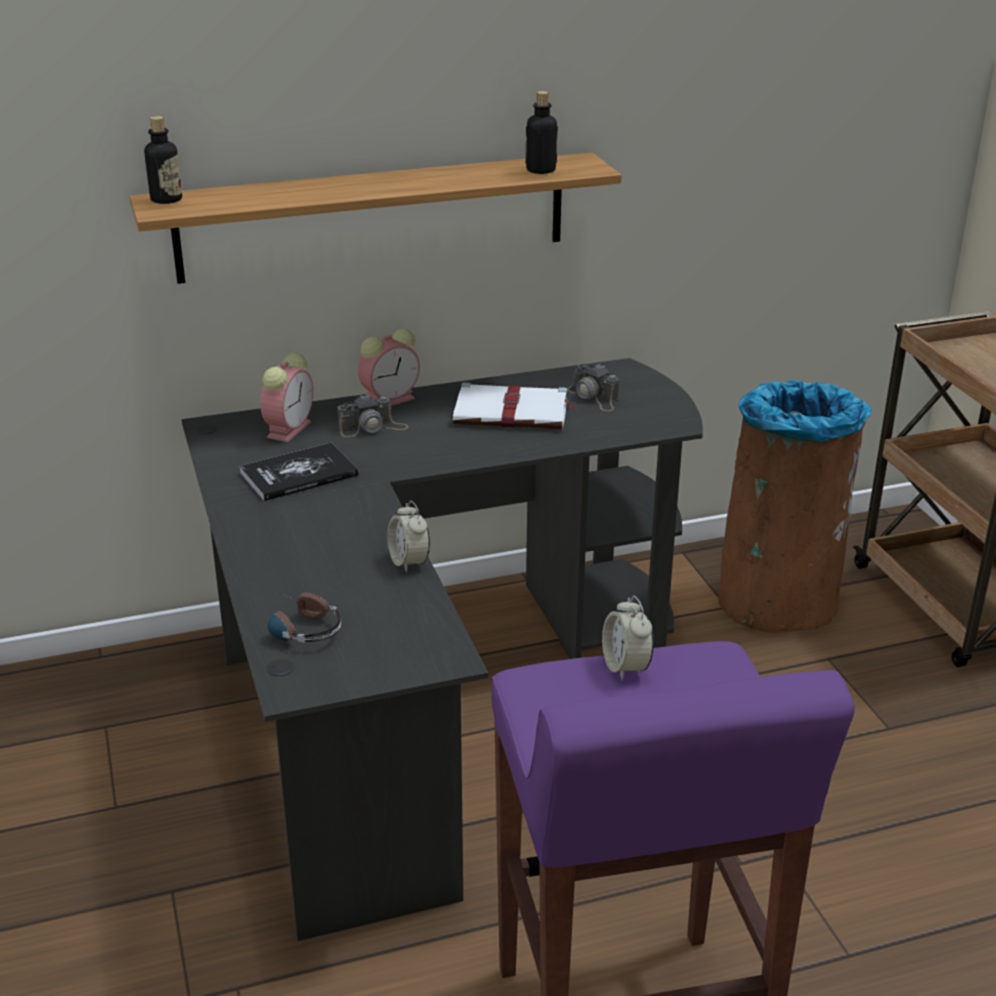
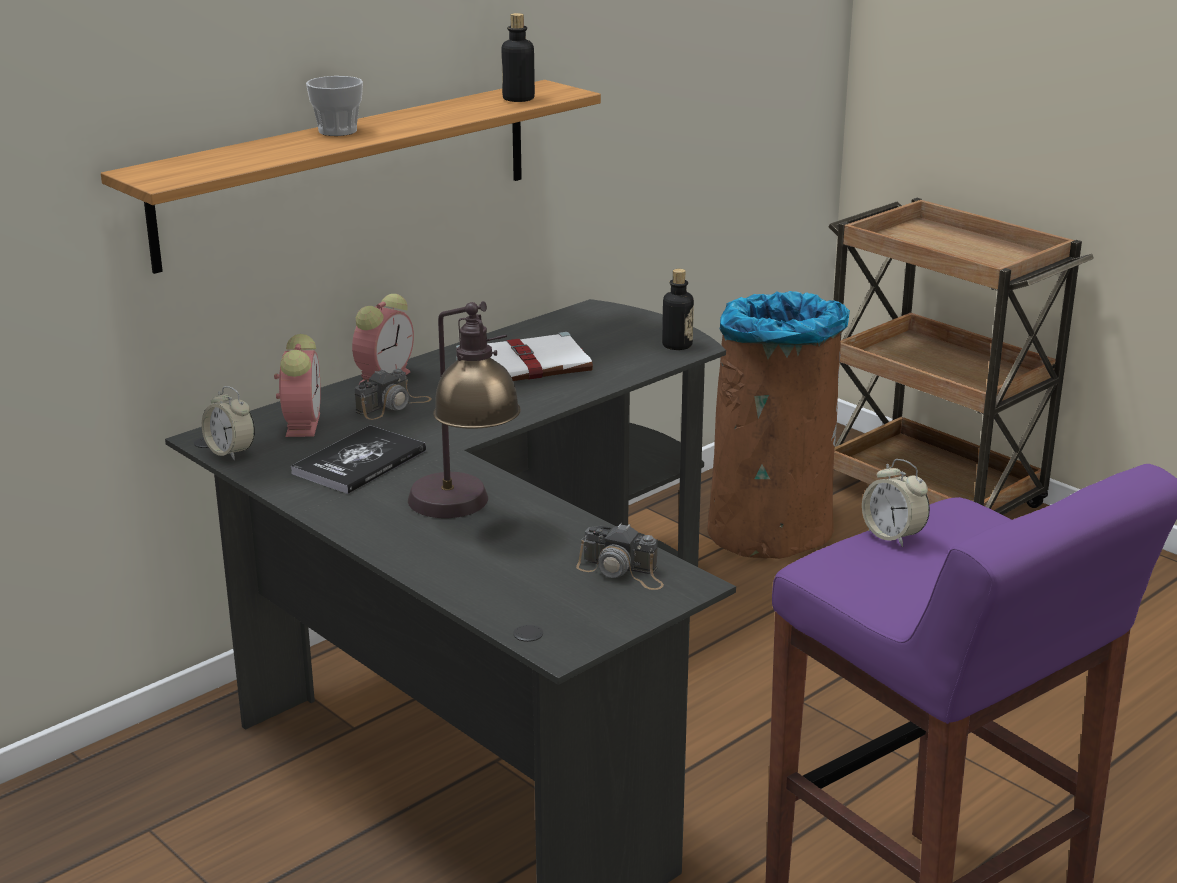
camera: 25 degrees left, 5 degrees down
(166, 199) = (153, 170): bottle -> bottle (677, 345)
(298, 627) = (510, 594): headphones -> none
(336, 540) = (464, 511): none -> table lamp
(351, 182) = (337, 131): none -> cup
(409, 562) = (560, 513): alarm clock -> alarm clock (230, 452)
(594, 397) = (592, 338): camera -> camera (622, 571)

